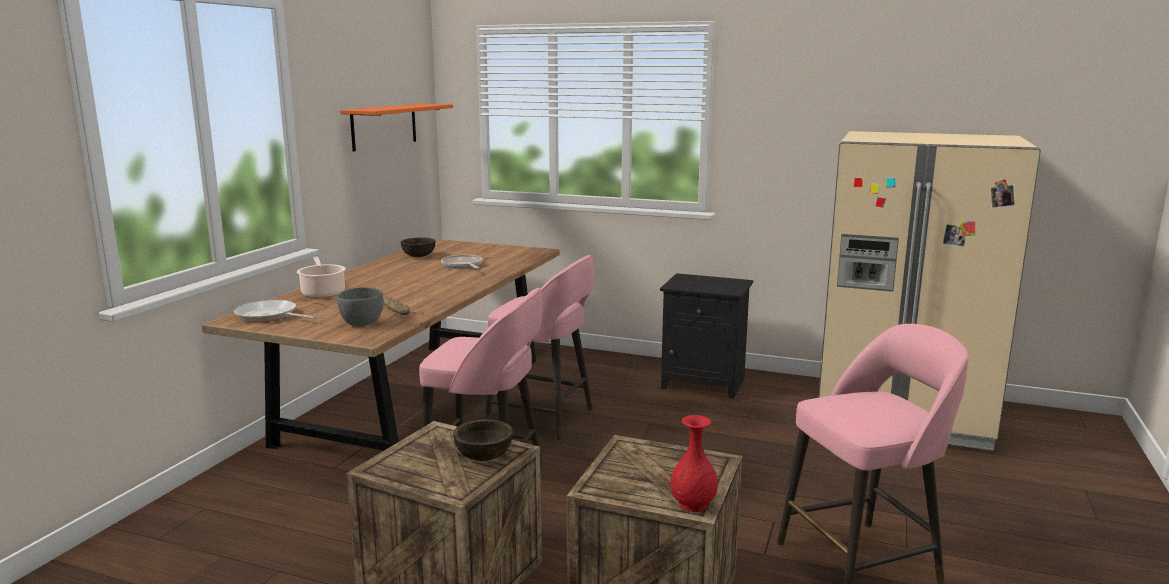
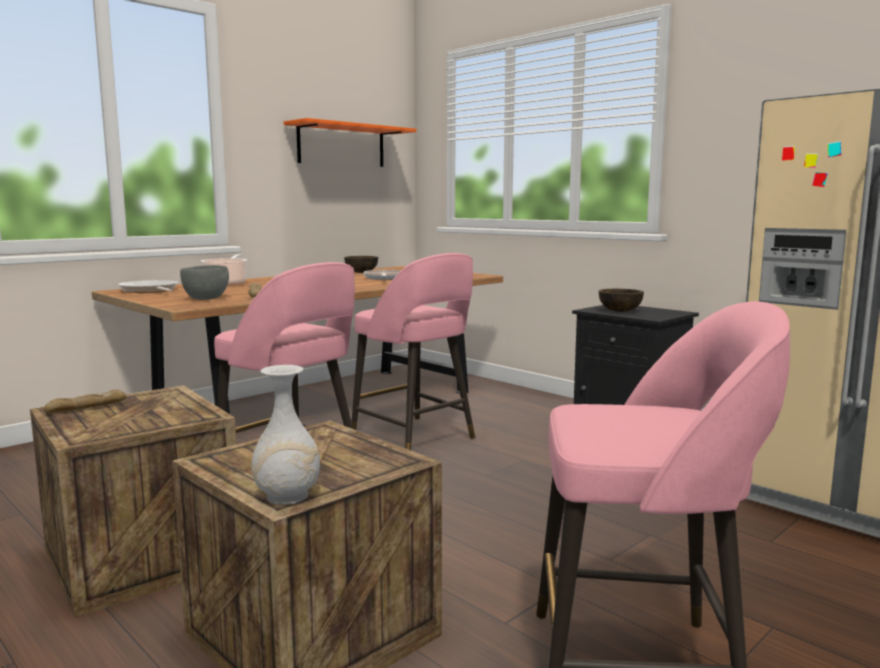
camera: 25 degrees right, 5 degrees down
(399, 462) = (86, 408): none -> bread
(483, 456) = (166, 415): brown bowl -> brown bowl (619, 311)
(693, 505) = (287, 496): red vase -> white vase

